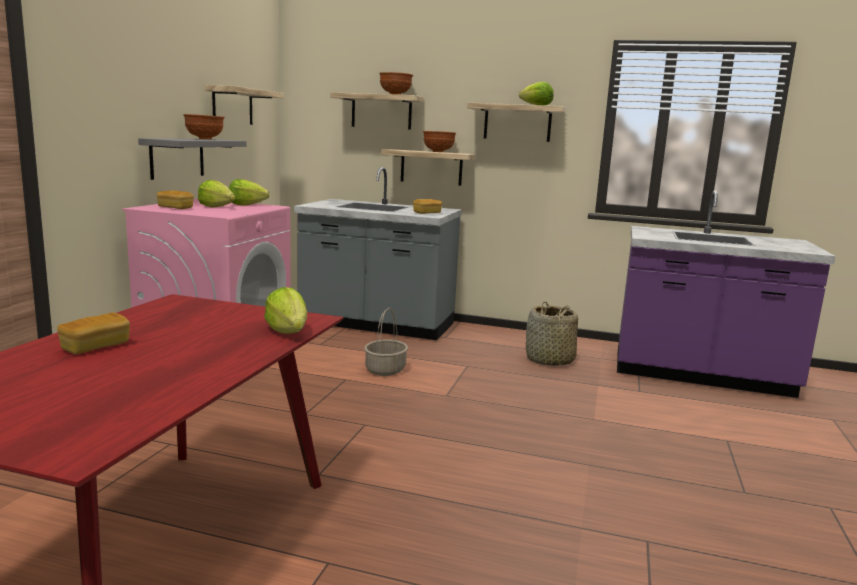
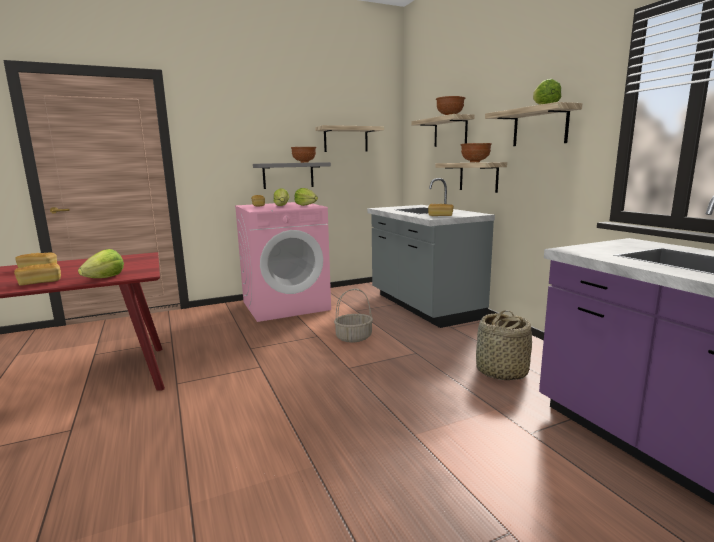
camera: 50 degrees right, 0 degrees up
(222, 356) = (40, 282): none -> bread

